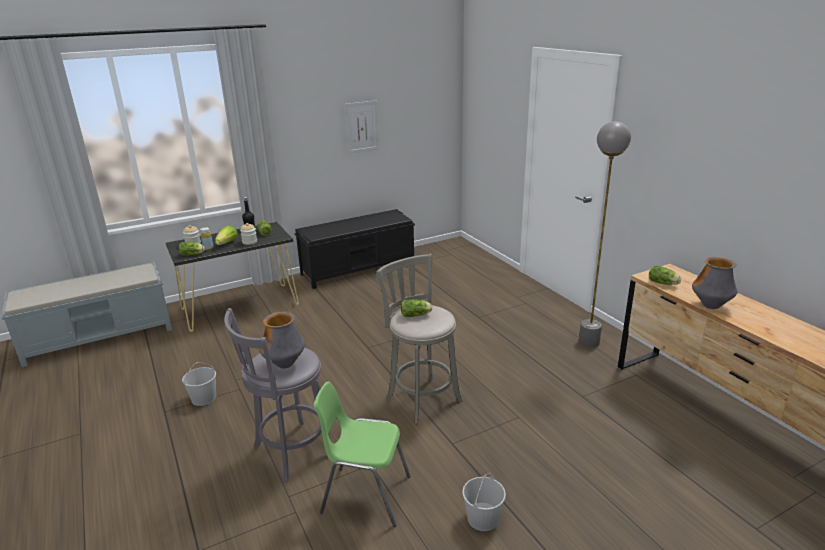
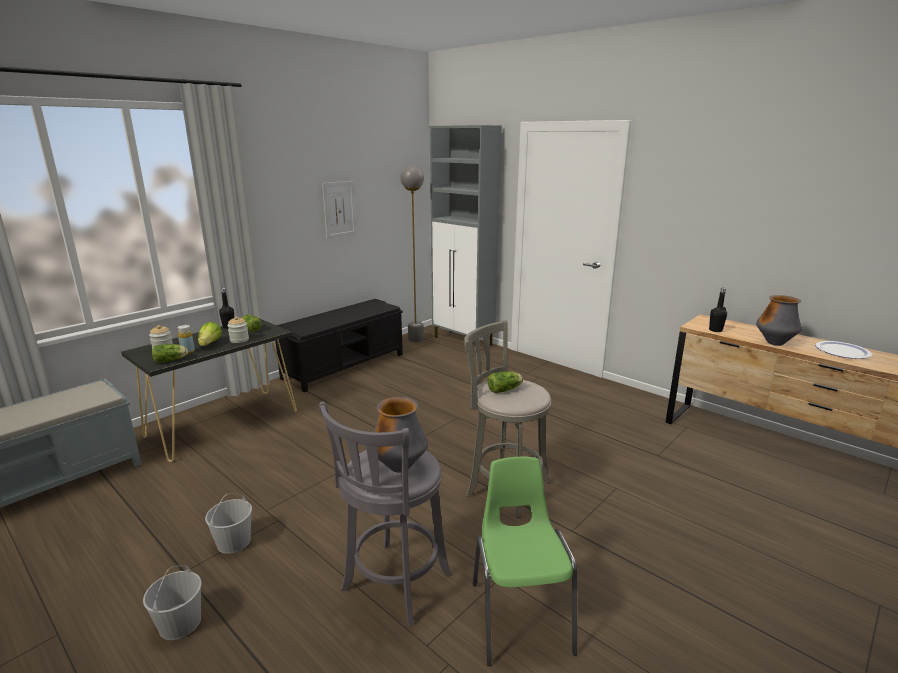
camera: 20 degrees left, 5 degrees down
(365, 495) = (520, 616): green chair -> green chair turned 90 degrees clockwise
(479, 257) = (463, 341): none -> grey cabinet
(483, 517) = (666, 608): white bucket -> white bucket (180, 622)
(589, 342) = (623, 404): grey floor lamp -> grey floor lamp (416, 339)
(663, 283) = (715, 330): lettuce -> black bottle
(777, 324) = (842, 351): none -> plate

